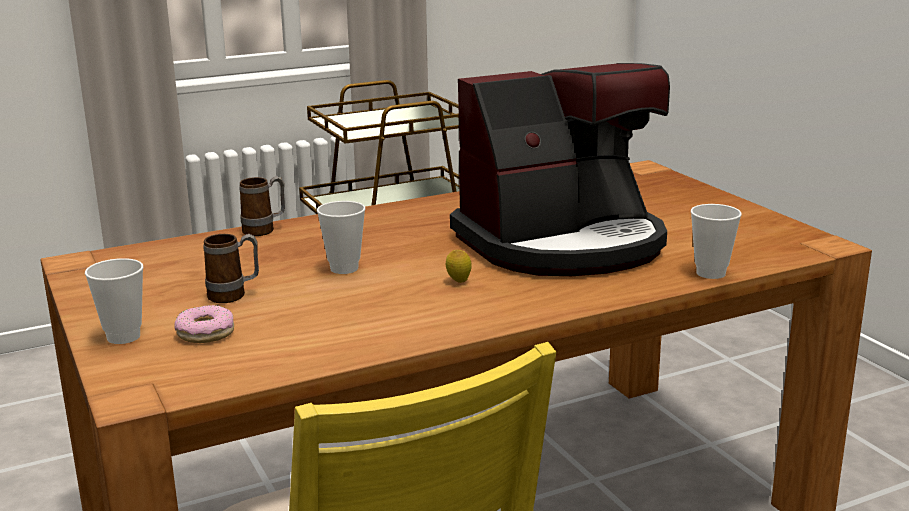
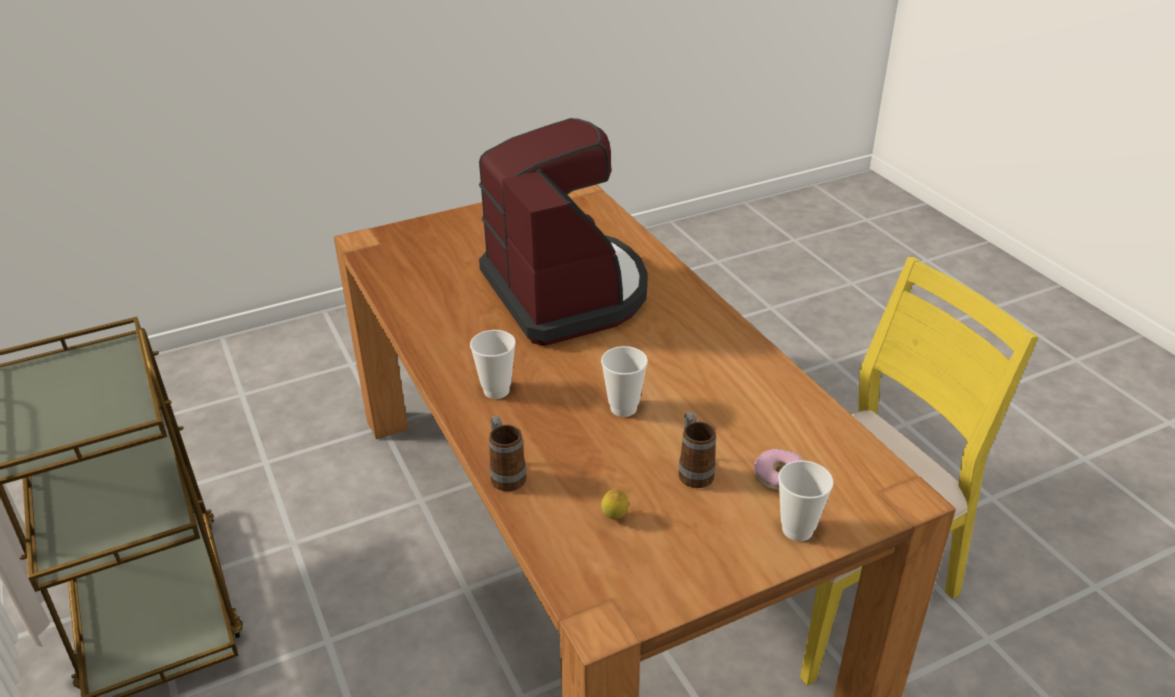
camera: 90 degrees left, 15 degrees up
(458, 282) = (654, 344): lemon -> lemon (614, 518)
(710, 273) = (633, 236): cup -> cup (496, 390)

